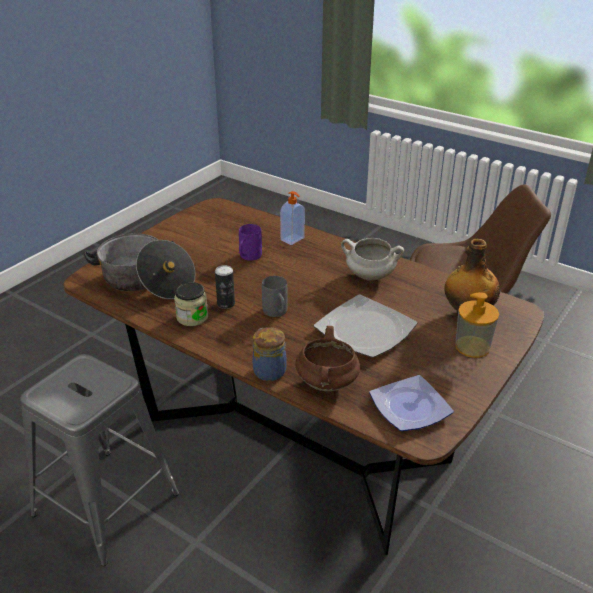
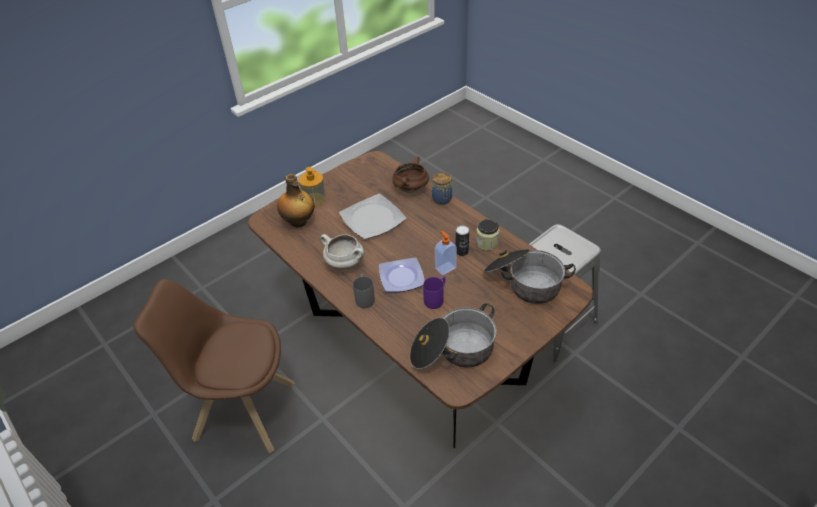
camera: 165 degrees left, 10 degrees up
(222, 224) = (453, 350): none -> cooking pot
(277, 313) = (426, 239): grey mug -> grey mug (364, 297)
(293, 239) = (390, 317): soap dispenser -> soap dispenser (445, 268)
(411, 408) = (372, 171): plate -> plate (400, 277)

